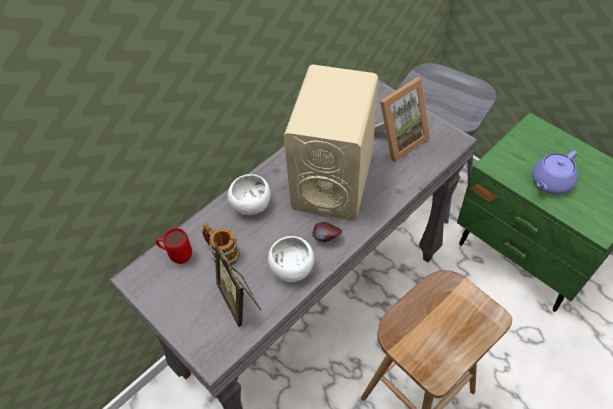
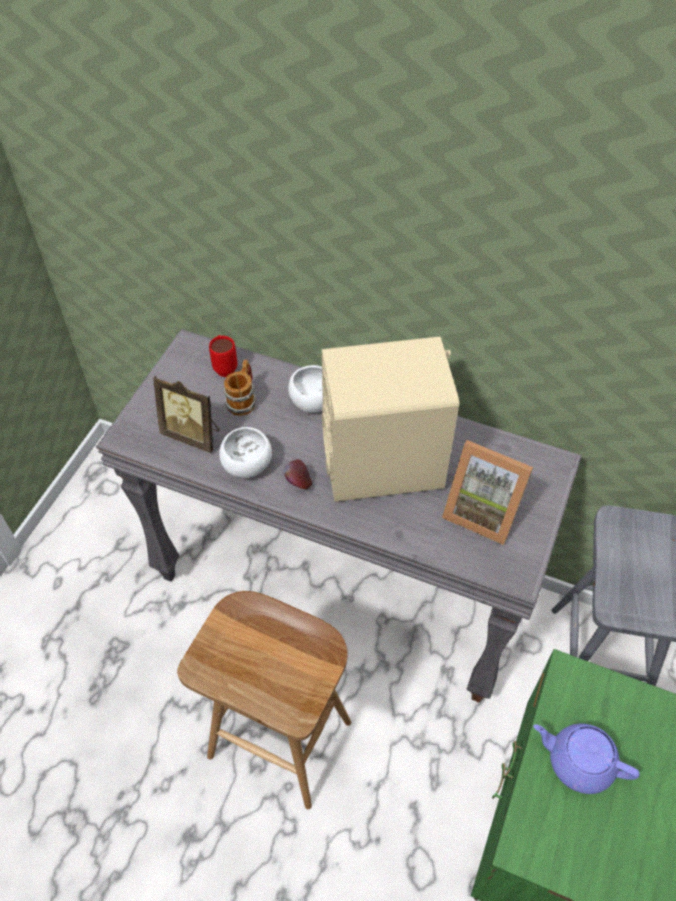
camera: 65 degrees right, 0 degrees up
(240, 300) = (193, 435): picture frame -> picture frame turned 105 degrees counterclockwise

